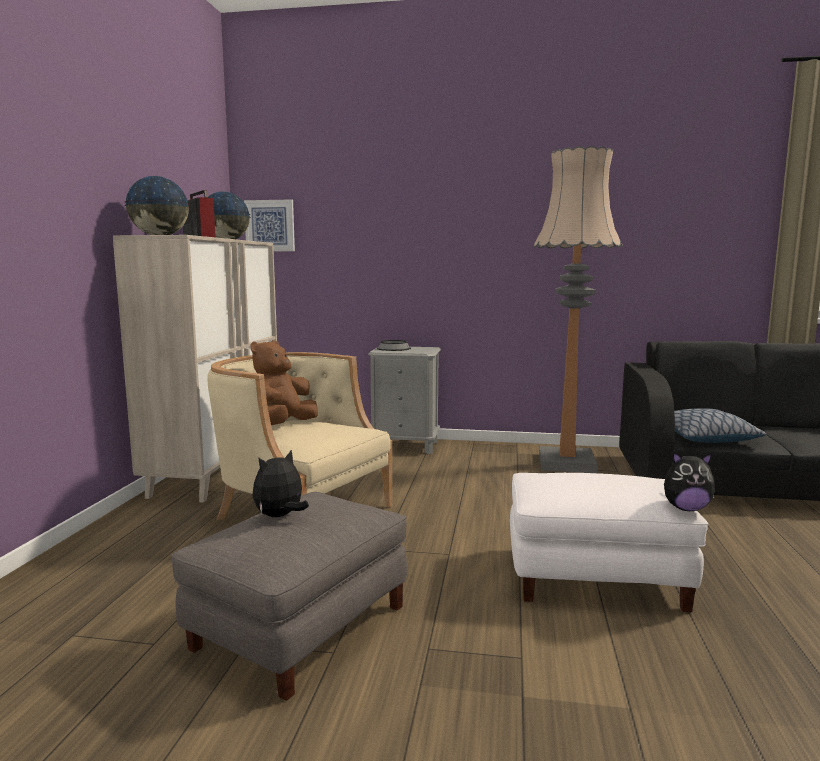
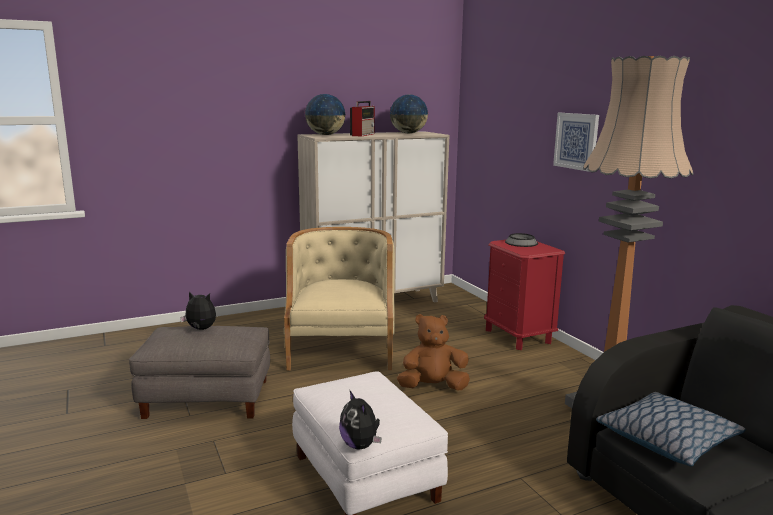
camera: 55 degrees right, 5 degrees up
(270, 226) = (476, 116): picture -> picture (576, 141)
(283, 425) = (344, 283): brown plush toy -> brown plush toy (433, 387)
(405, 446) = (518, 336): grey nightstand -> red nightstand

